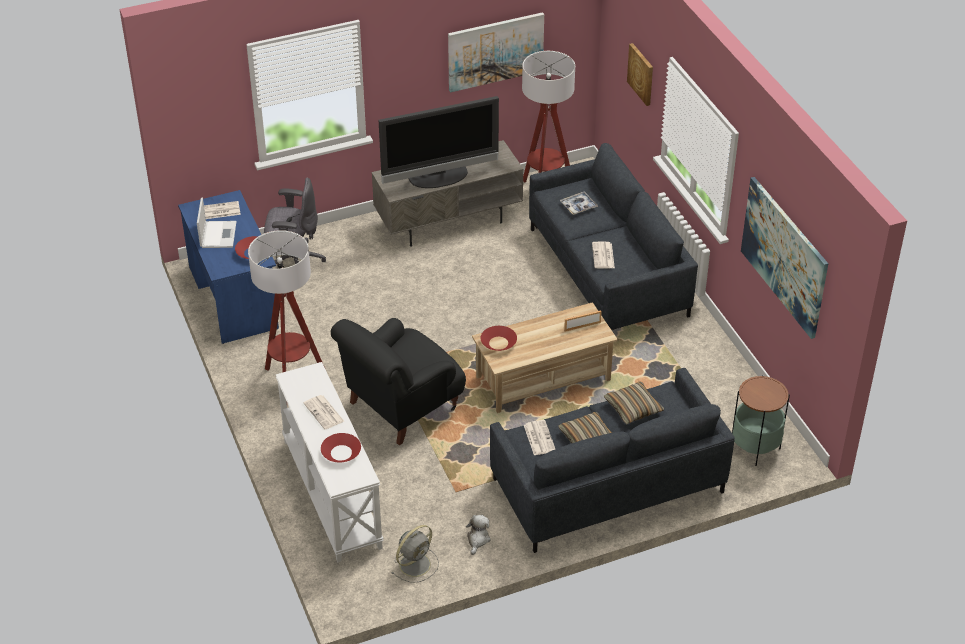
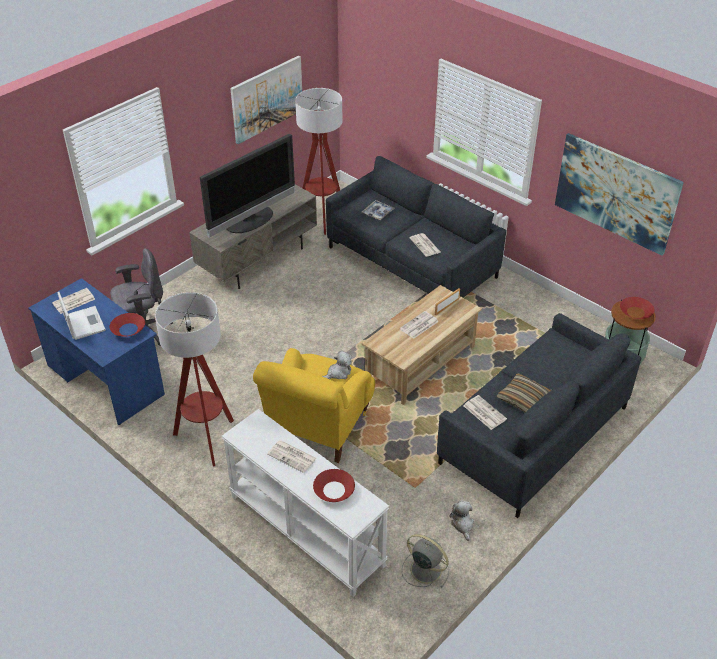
camera: 25 degrees left, 0 degrees up
(401, 407) = (318, 427): black armchair -> yellow armchair
(416, 563) = (424, 569): grey fan -> grey fan turned 75 degrees counterclockwise
(428, 356) = (338, 373): none -> plush toy
(498, 343) = (388, 342): red bowl -> red bowl (635, 312)
(540, 336) = (419, 325): none -> newspaper
(633, 408) = (540, 360): pillow -> none
(641, 74) = (399, 87): picture -> none

